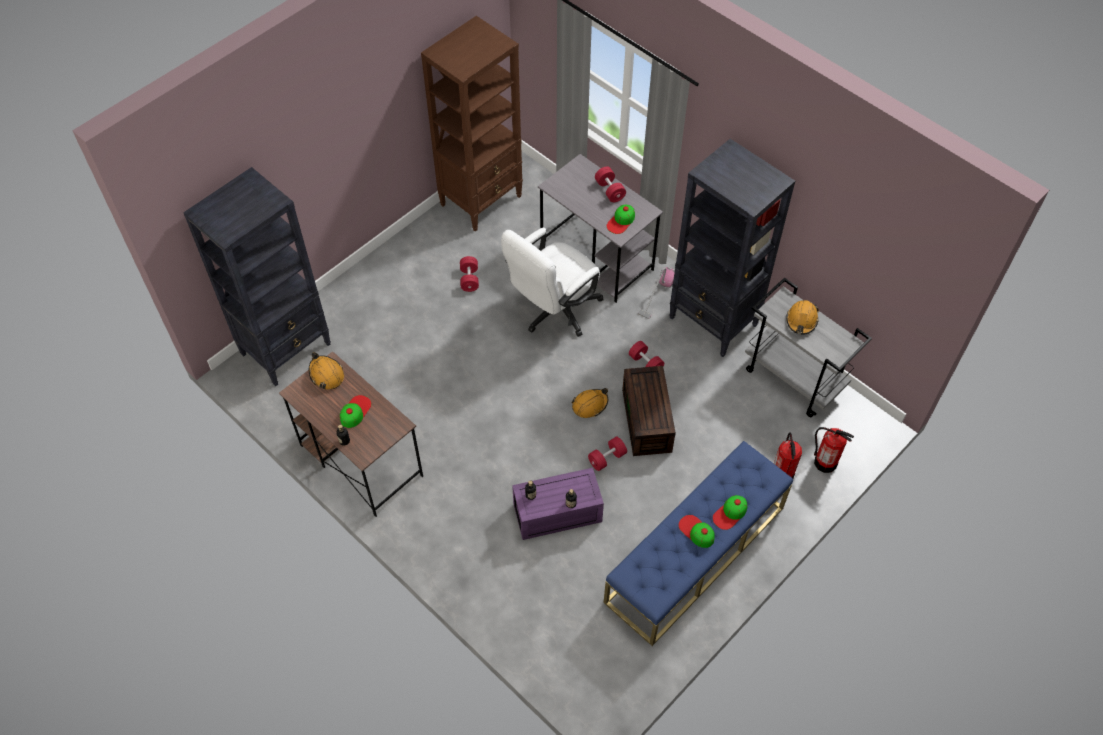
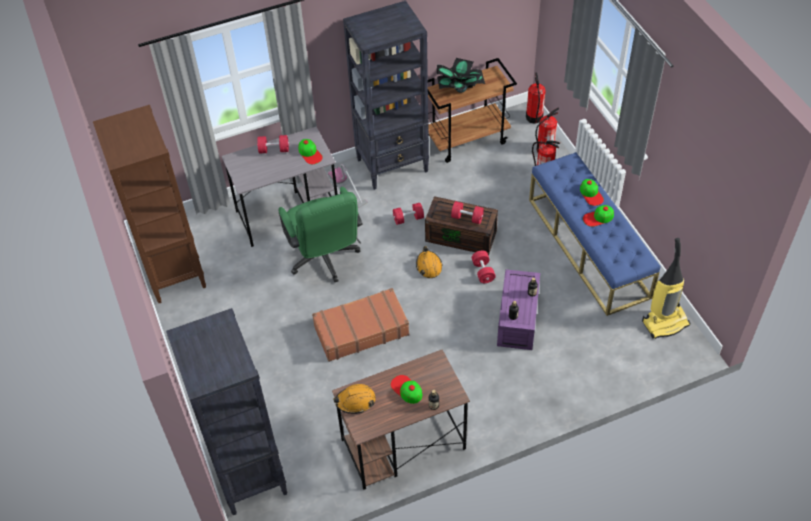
camera: 65 degrees left, 5 degrees down
(469, 279) = (256, 307): red dumbbell -> red dumbbell (467, 218)
(480, 375) = (361, 330): none -> brown suitcase
(553, 311) = (325, 260): white office chair -> green office chair
(622, 669) = (665, 322): none -> vacuum cleaner
(794, 378) = (467, 139): grey cart -> brown cart
(801, 320) = (460, 89): orange hard hat -> potted plant
(871, 434) = (534, 117): none -> fire extinguisher

